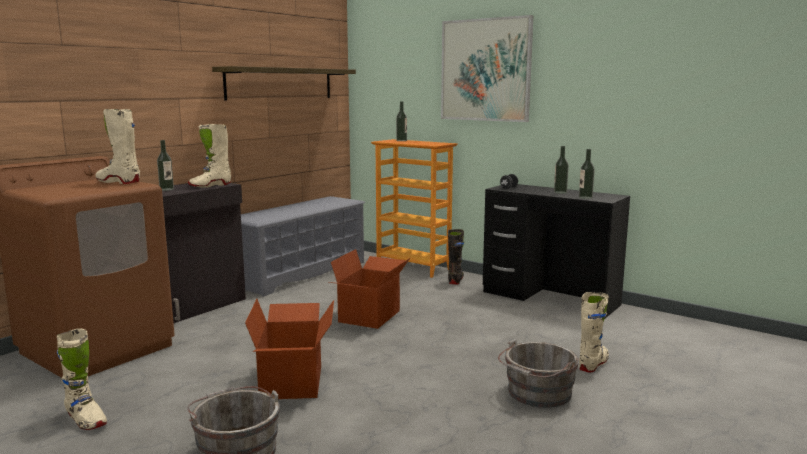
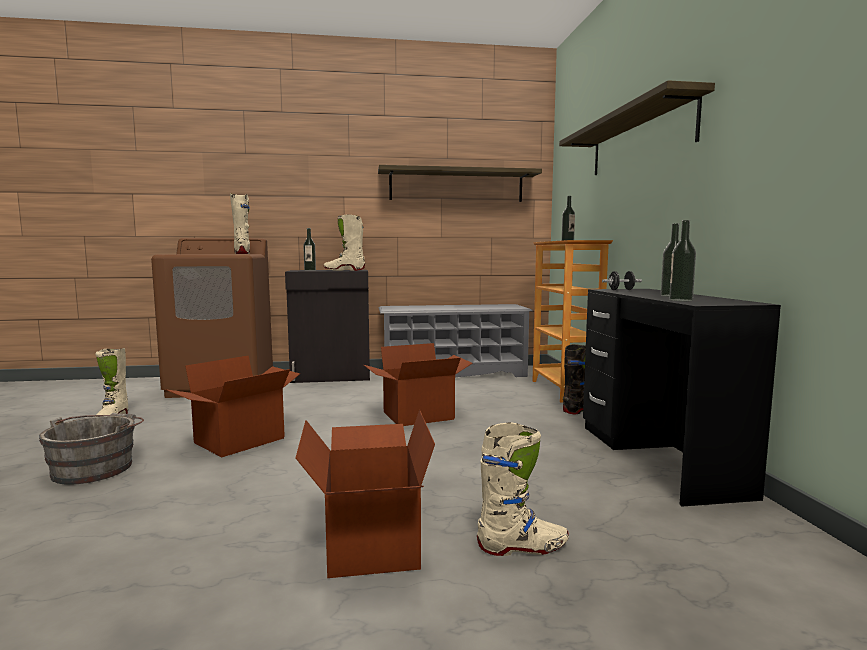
camera: 45 degrees right, 5 degrees down
(485, 70) = (639, 140): picture -> shelf
(537, 394) = (369, 543): grey bucket -> cardboard box

